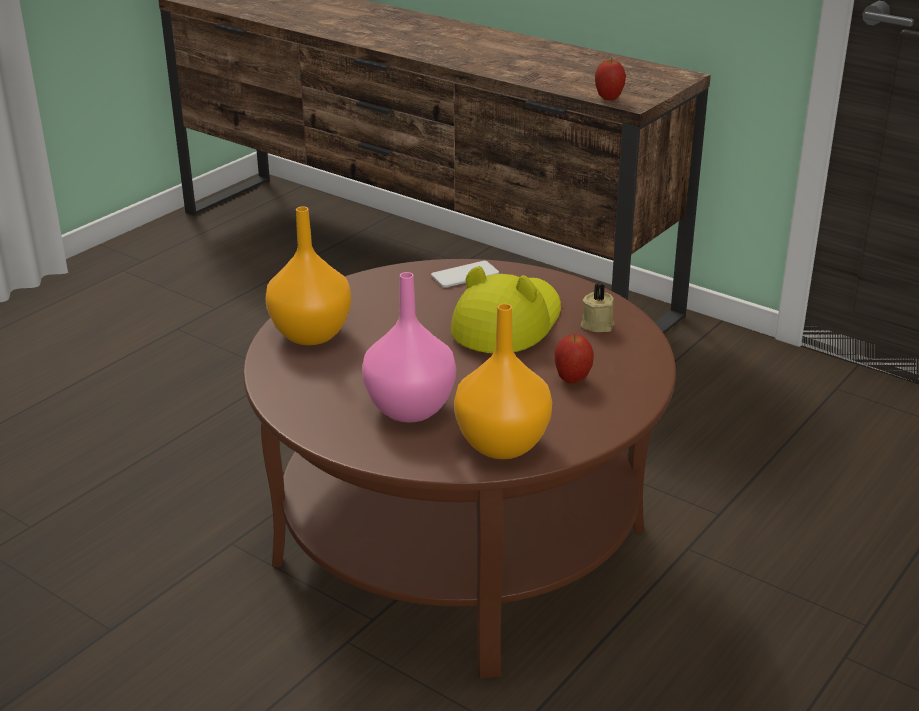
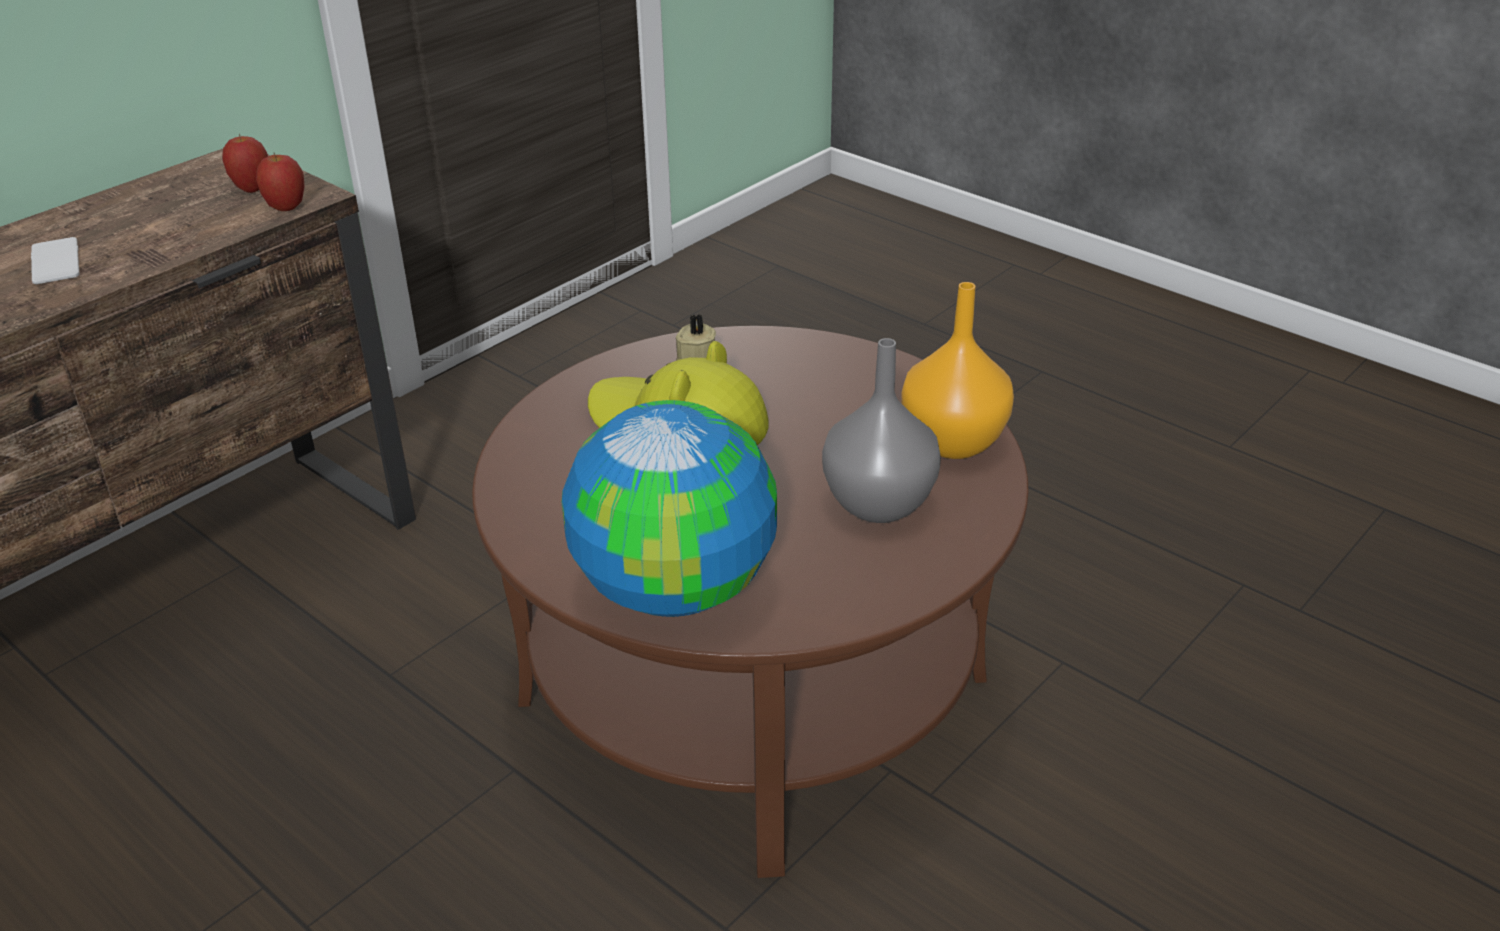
camera: 85 degrees left, 5 degrees up
(312, 333) = (673, 588): orange vase -> globe
(409, 408) = (876, 504): pink vase -> grey vase
(465, 275) = (536, 451): phone -> phone (55, 262)
(572, 380) = (819, 389): apple -> apple (252, 189)

